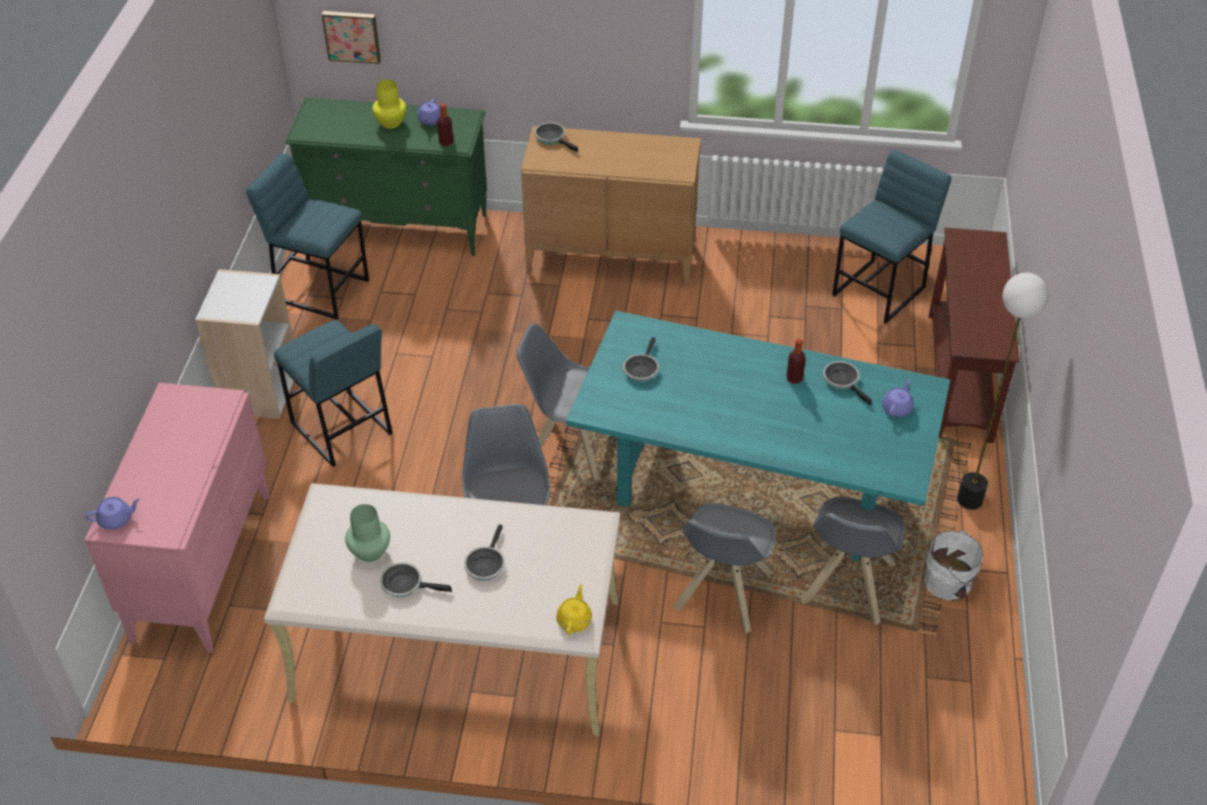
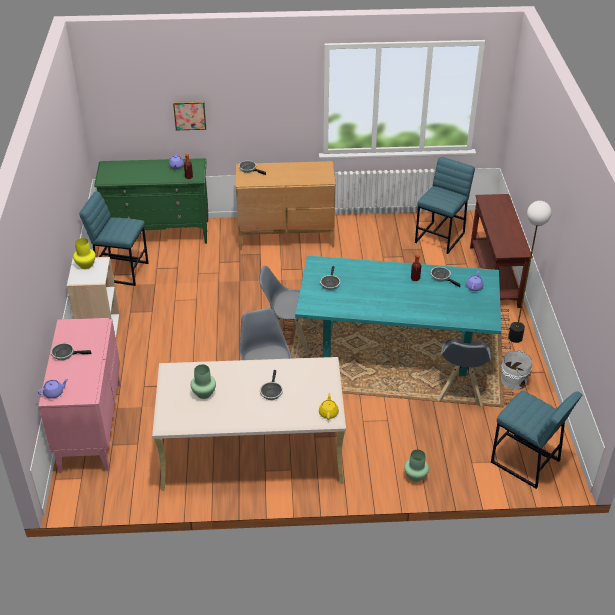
camera: 10 degrees left, 5 degrees down
(343, 429) = (154, 344): blue stool -> blue stool (527, 462)
(352, 35) = (127, 122): picture -> picture (189, 114)
(391, 122) = (154, 169): yellow vase -> yellow vase (86, 265)
(405, 584) = (229, 407): frying pan -> frying pan (65, 354)
(722, 592) = (393, 401): grey chair -> none
(727, 742) = (415, 476): none -> green vase

